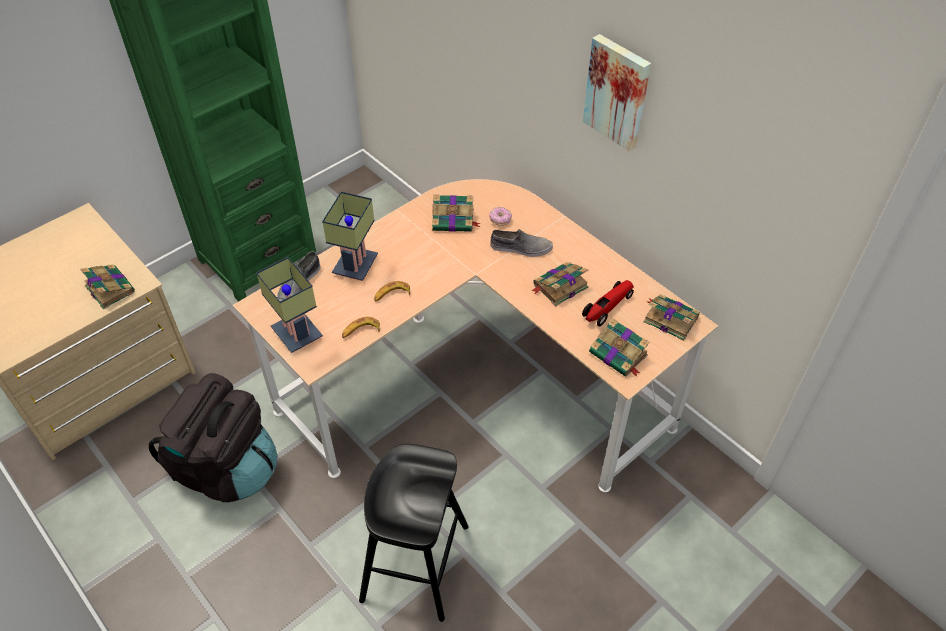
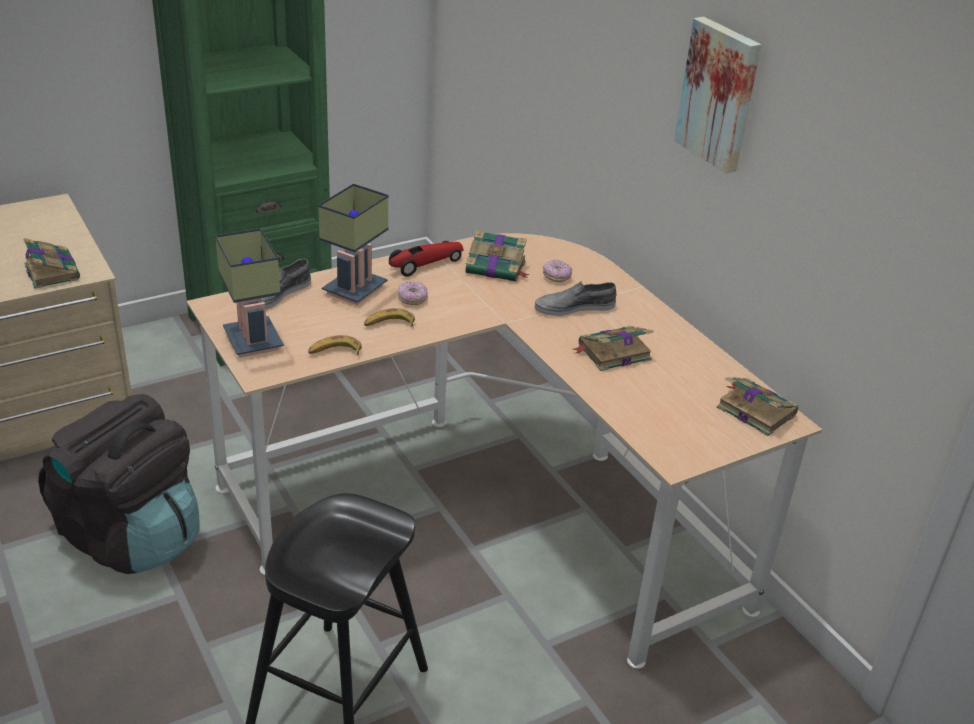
camera: 10 degrees right, 15 degrees down
(401, 266) = (412, 299): none -> donut
(521, 248) = (574, 307): grey shoe -> grey shoe turned 150 degrees clockwise
(607, 307) = (671, 384): toy car -> toy car (425, 264)
(619, 355) = (672, 435): book -> none

